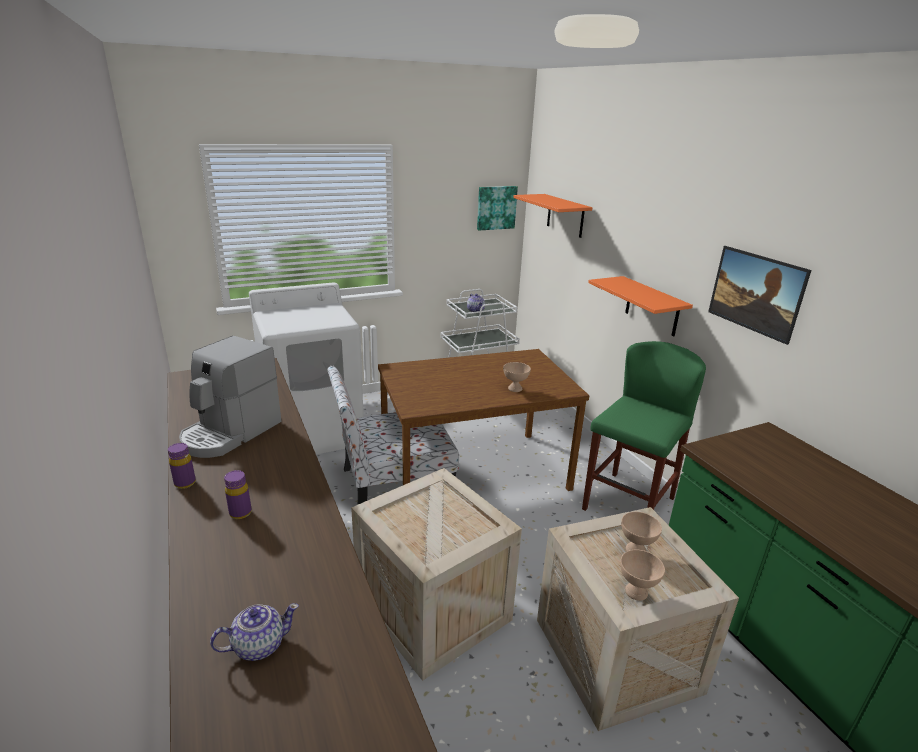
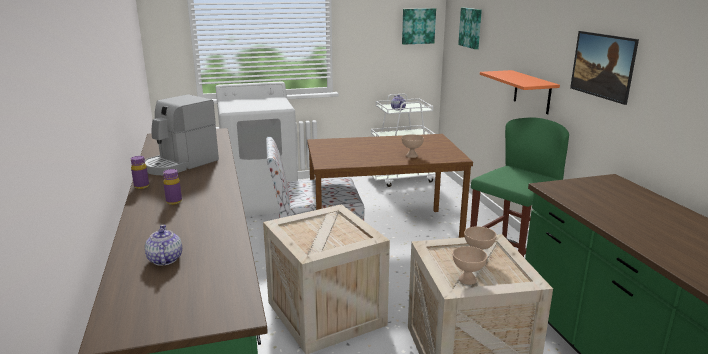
camera: 10 degrees right, 5 degrees down
(258, 645) = (164, 260): teapot -> teapot turned 90 degrees counterclockwise
(565, 215) = (471, 28): orange shelf -> picture

